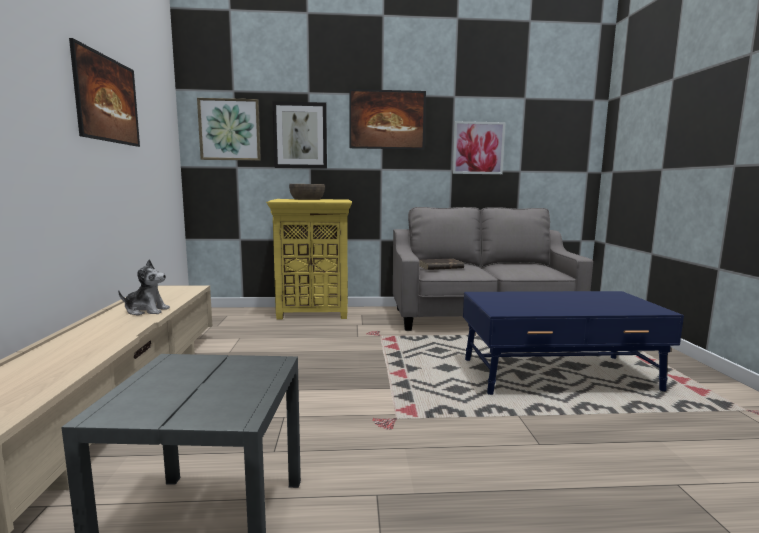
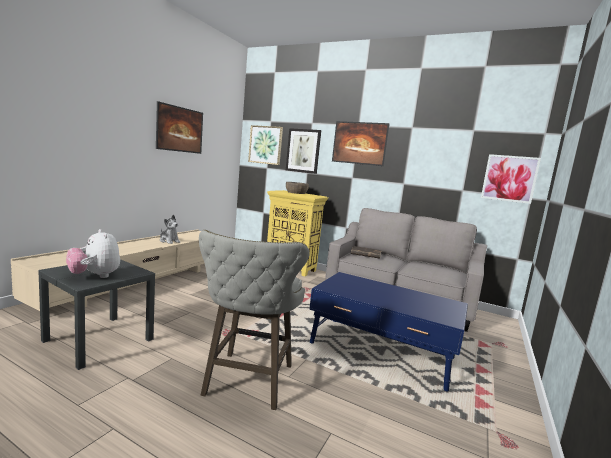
camera: 30 degrees right, 0 degrees up
(218, 394) = (95, 276): none -> plush toy
(478, 148) = (426, 168): picture -> picture (509, 178)
(516, 474) = (248, 382): none -> grey stool

